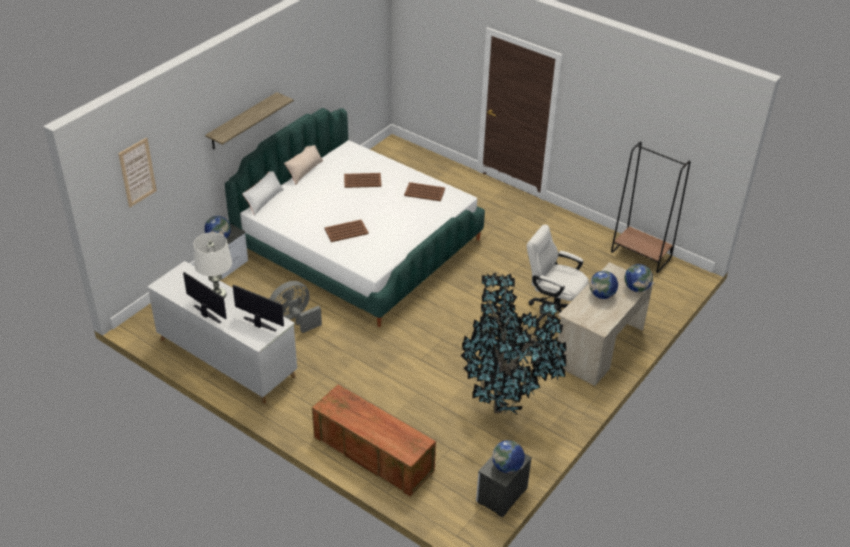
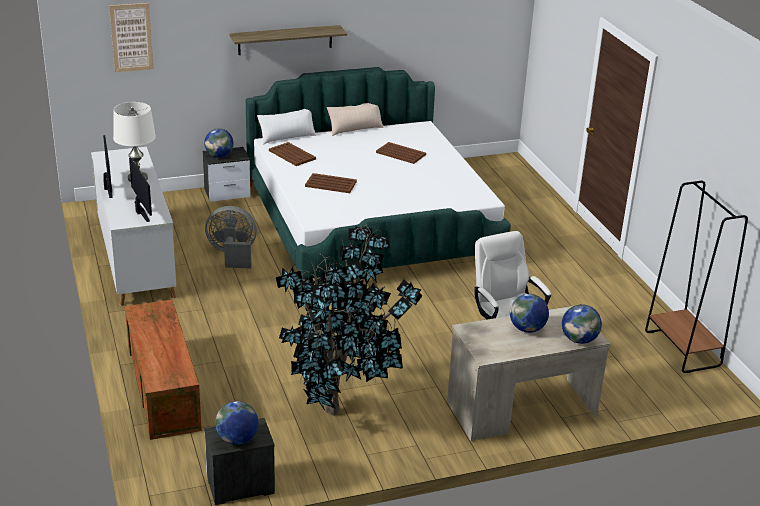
camera: 35 degrees right, 10 degrees down
(425, 192) = (452, 182): brown tray -> brown tray (292, 155)

